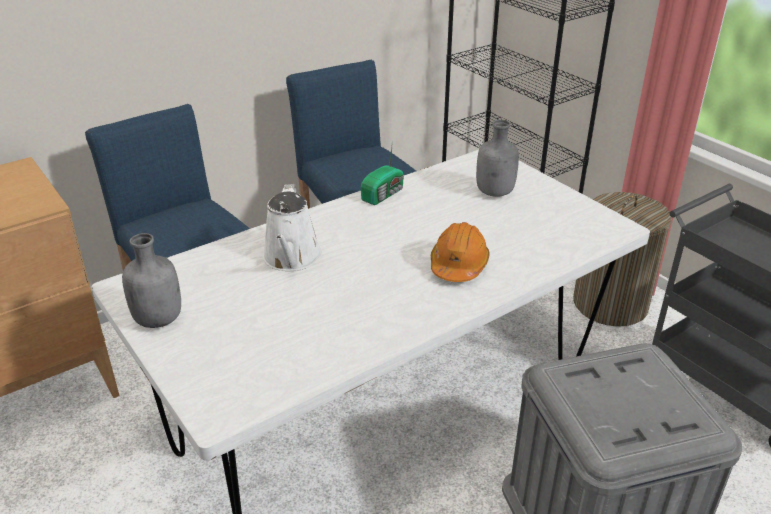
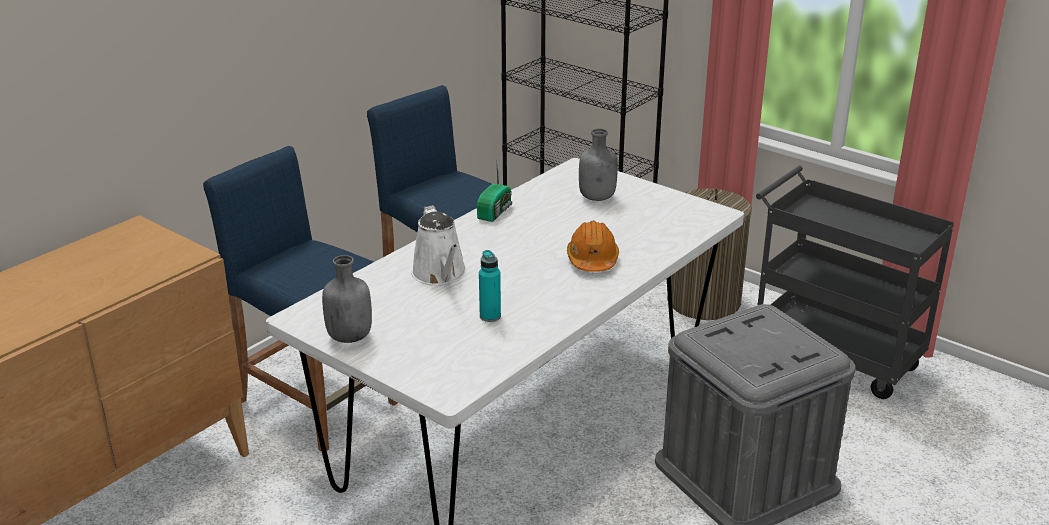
camera: 15 degrees left, 5 degrees down
(316, 318) = (490, 316): none -> turquoise bottle

